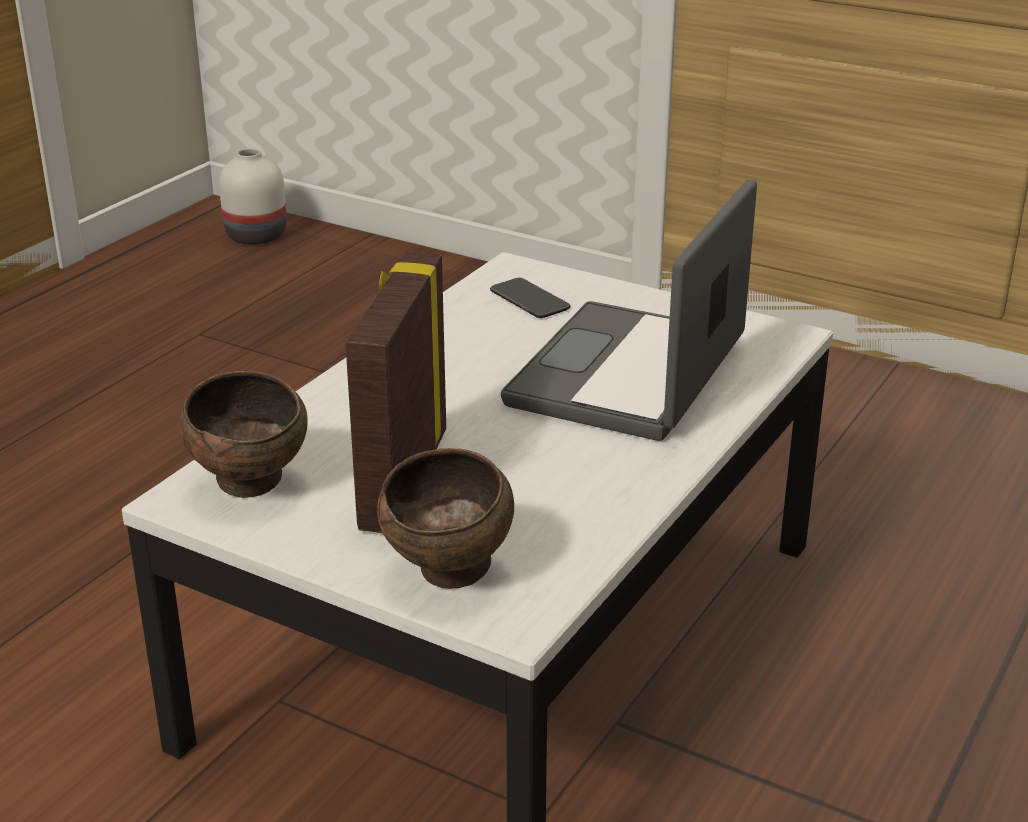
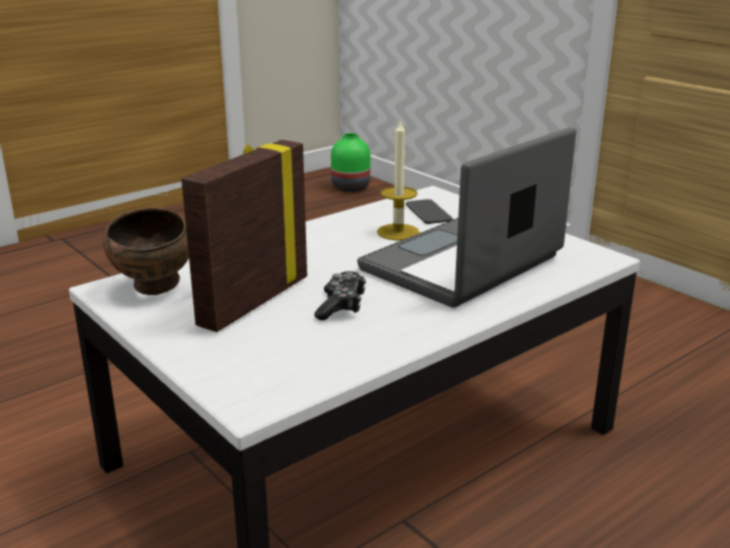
camera: 20 degrees right, 5 degrees down
(257, 235) = (351, 187): white vase -> green vase
(450, 576) = (232, 365): brown bowl -> none
(512, 338) = (398, 232): none -> candle
(521, 464) = (341, 306): none -> game controller

